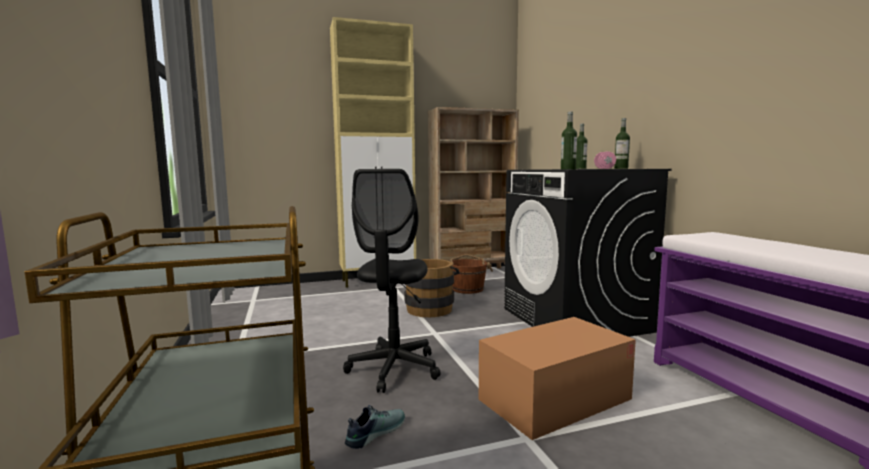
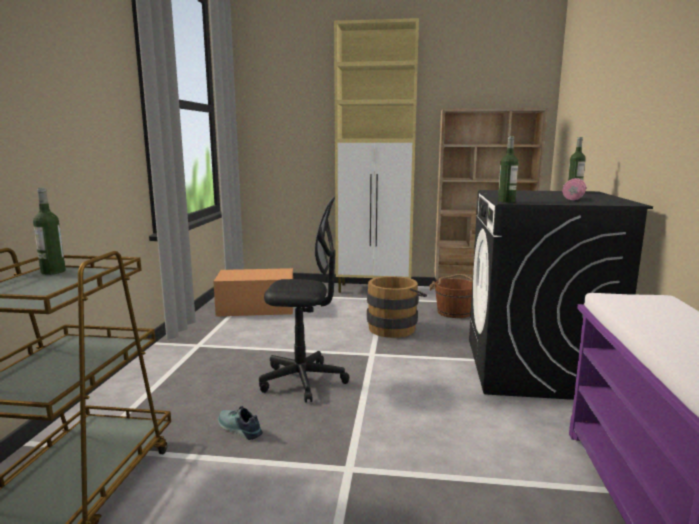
camera: 25 degrees right, 5 degrees up
(374, 432) = (238, 429): shoe -> shoe turned 120 degrees counterclockwise
(394, 369) = (303, 381): black office chair -> black office chair turned 120 degrees counterclockwise
(555, 399) = (413, 443): cardboard box -> cardboard box (256, 308)
(621, 168) = (604, 198): bottle -> bottle (53, 272)

